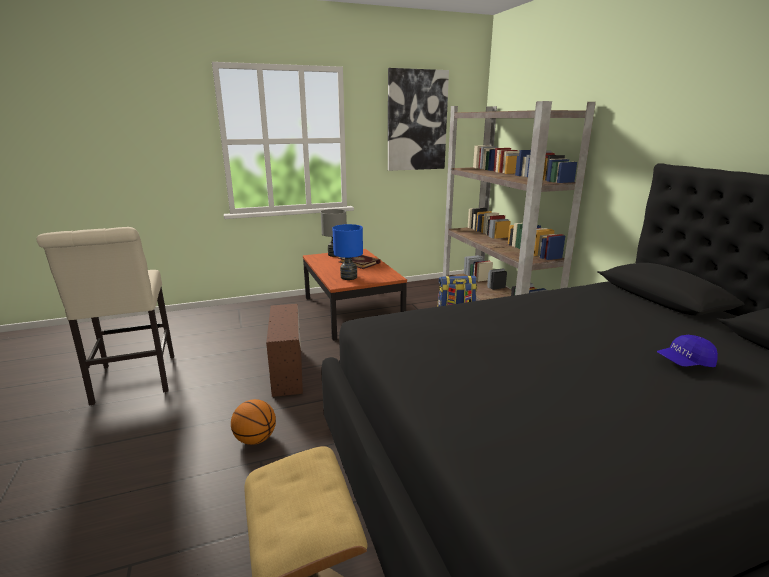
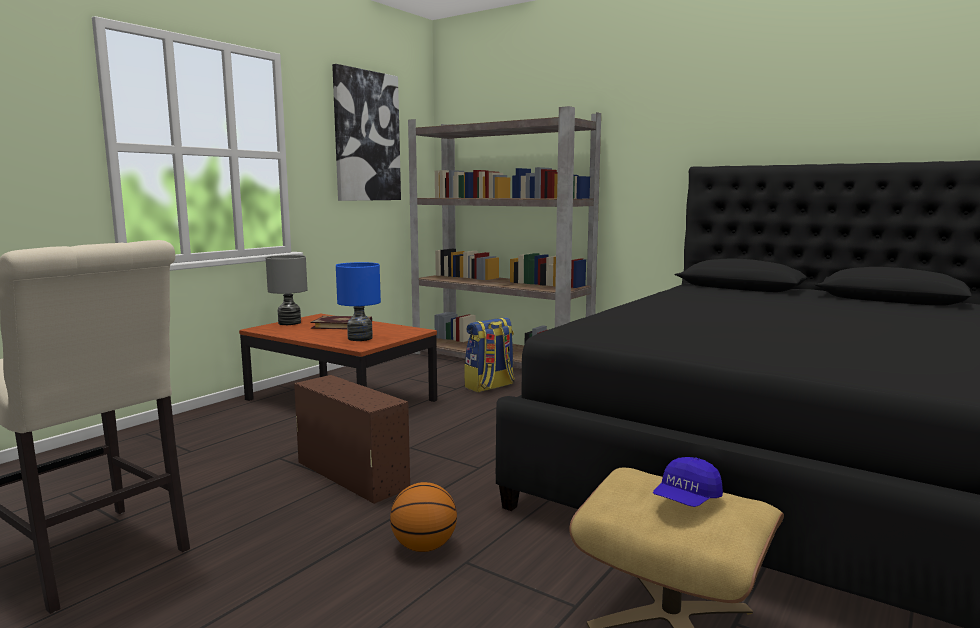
camera: 35 degrees left, 10 degrees down
(684, 363) = (838, 311): blue cap -> blue cap (686, 500)

